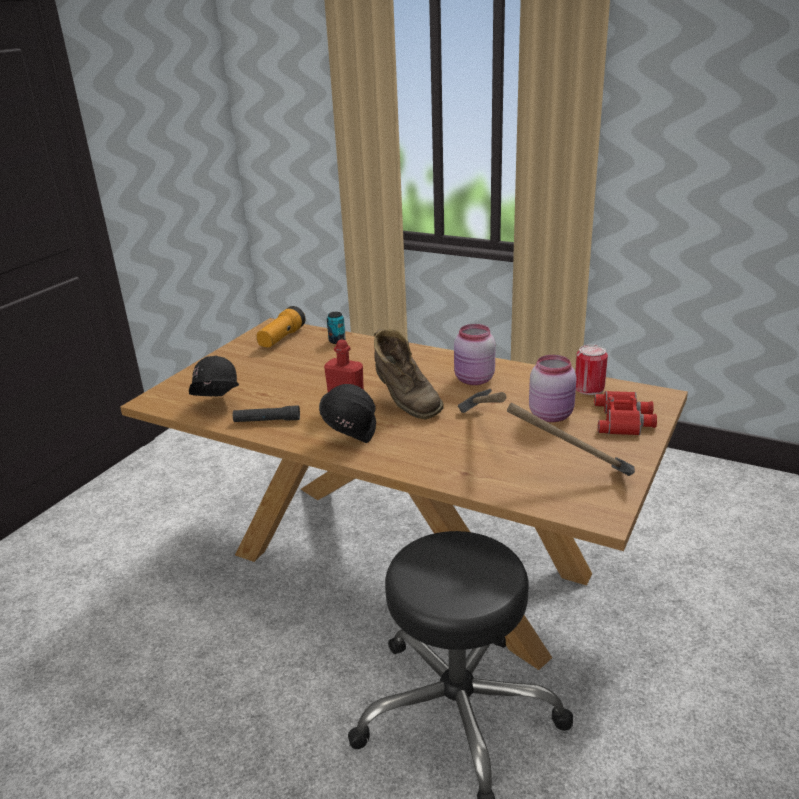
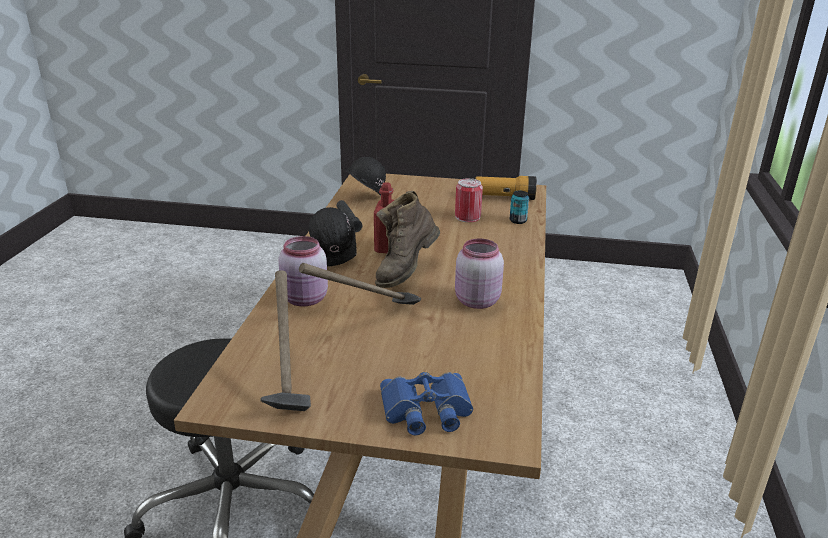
camera: 70 degrees right, 0 degrees up
(552, 415) = (416, 357): pink jar -> pink jar (305, 300)
(589, 388) = (499, 379): can -> can (467, 217)
(624, 420) = (426, 410): red binoculars -> blue binoculars

